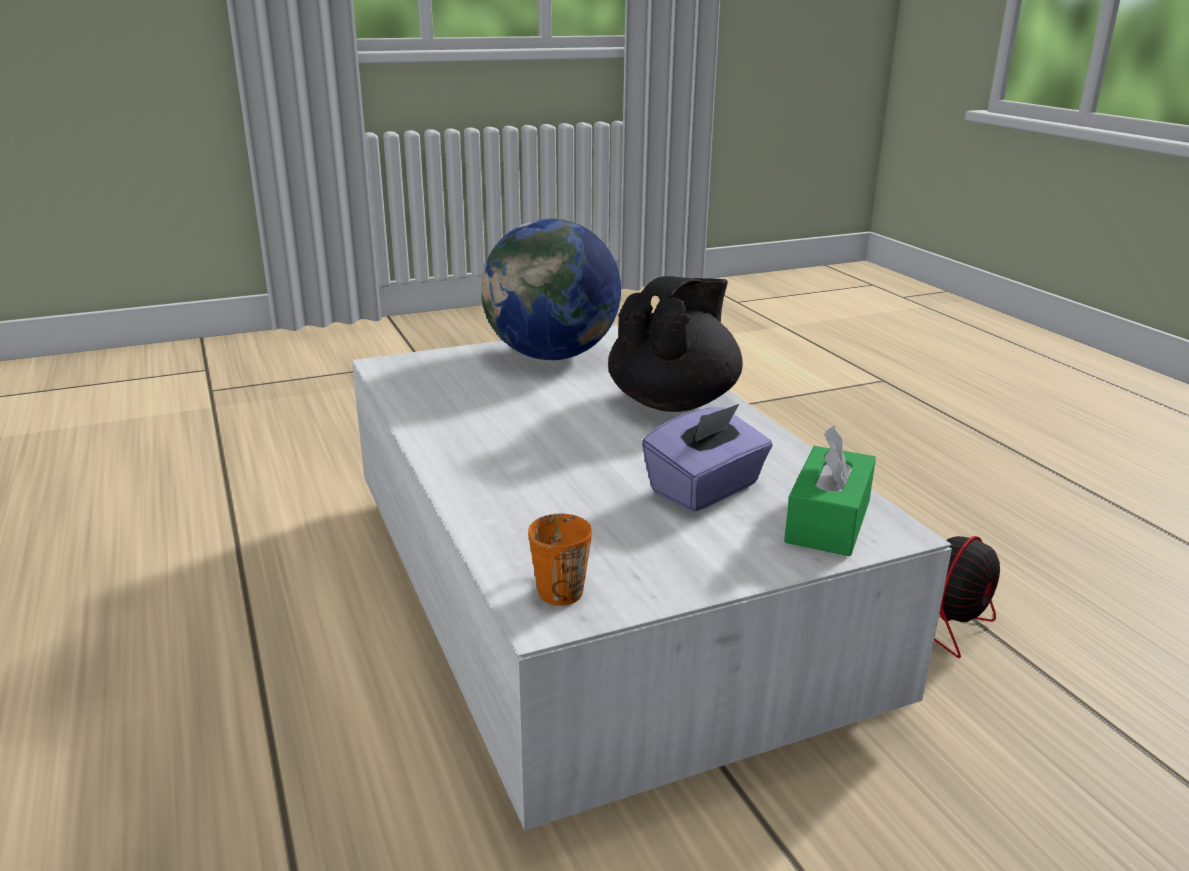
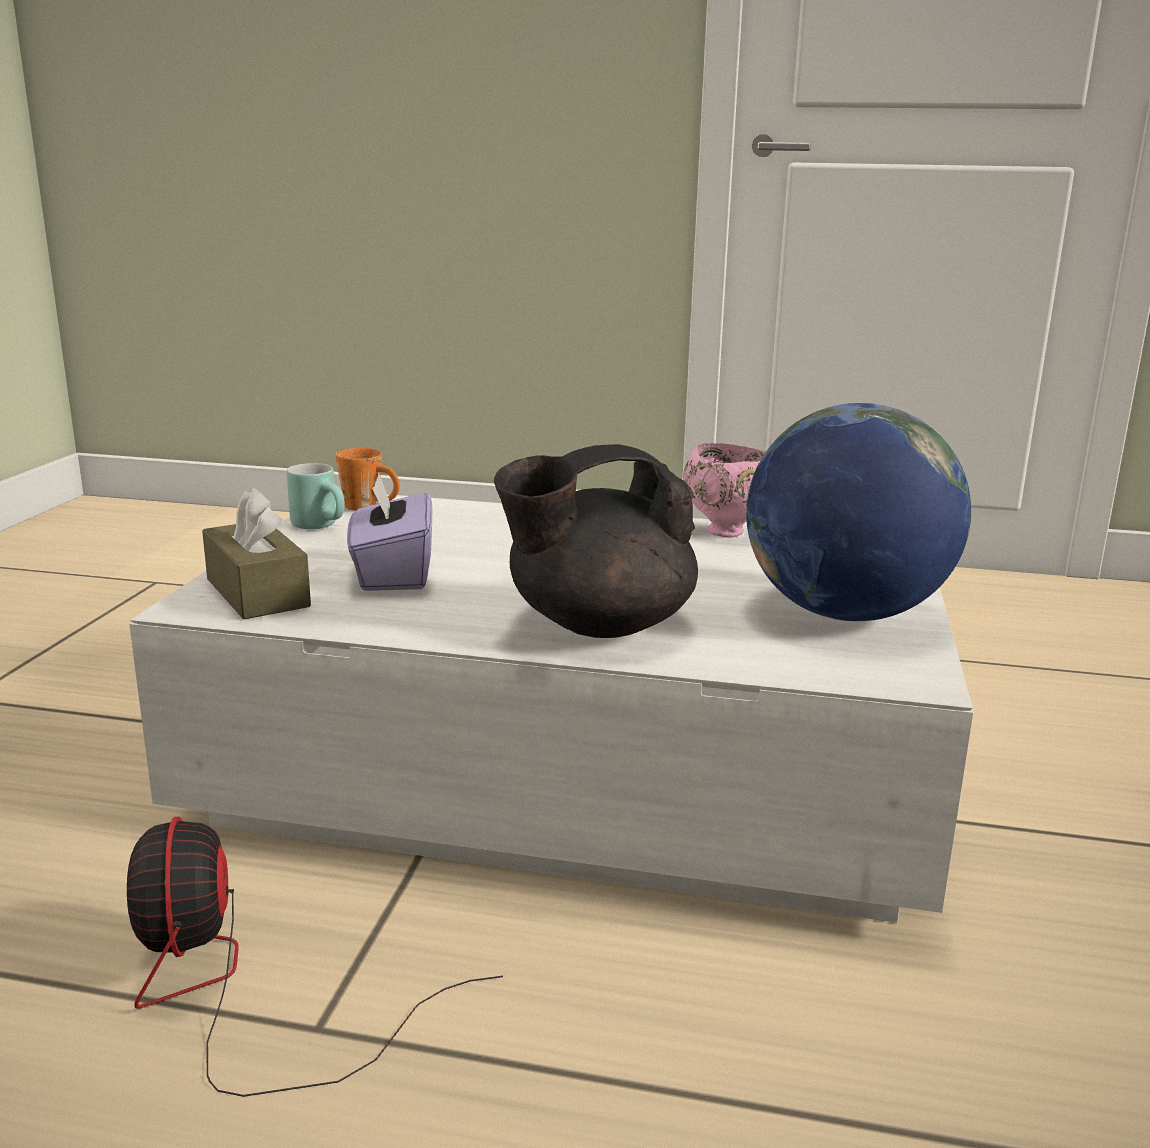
camera: 125 degrees right, 5 degrees down
(424, 411) = (728, 532): none -> pink bowl
(652, 579) = (323, 526): none -> turquoise mug
(674, 402) = (597, 625): black teapot -> black teapot turned 90 degrees clockwise
(828, 521) = (257, 593): green tissue box -> brown tissue box

